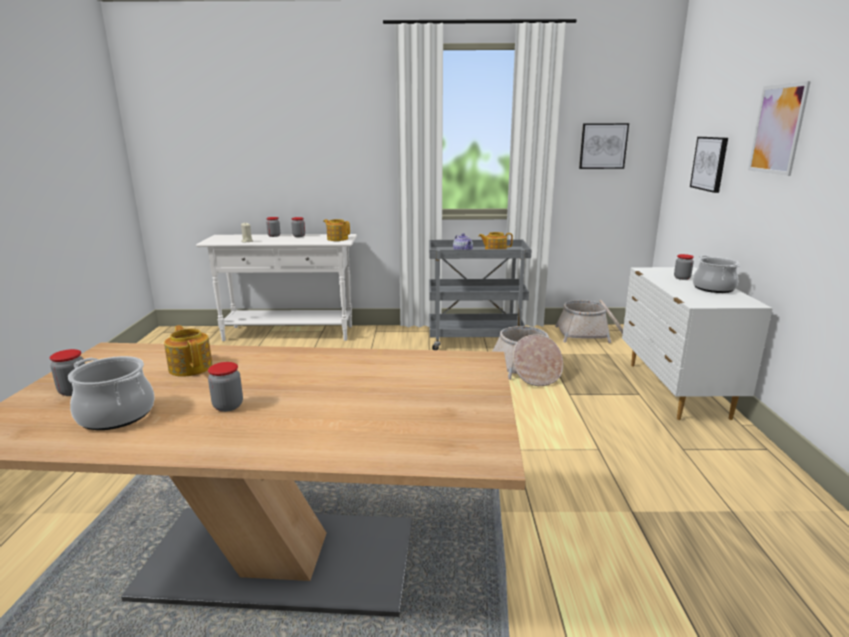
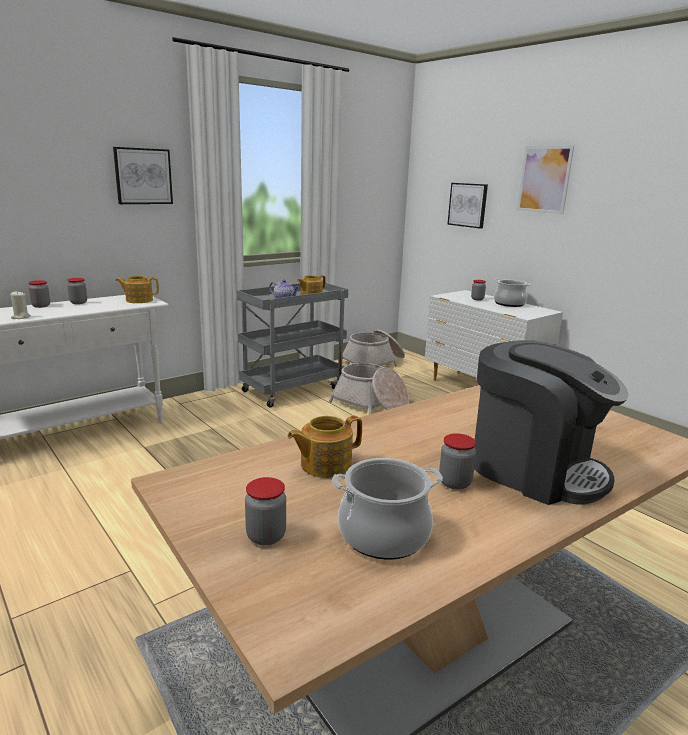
camera: 40 degrees left, 0 degrees up
(191, 367) = (324, 465): teapot -> teapot turned 45 degrees counterclockwise
(303, 420) = (534, 469): none -> coffee machine
(603, 146) = (365, 189): picture -> picture (143, 176)

